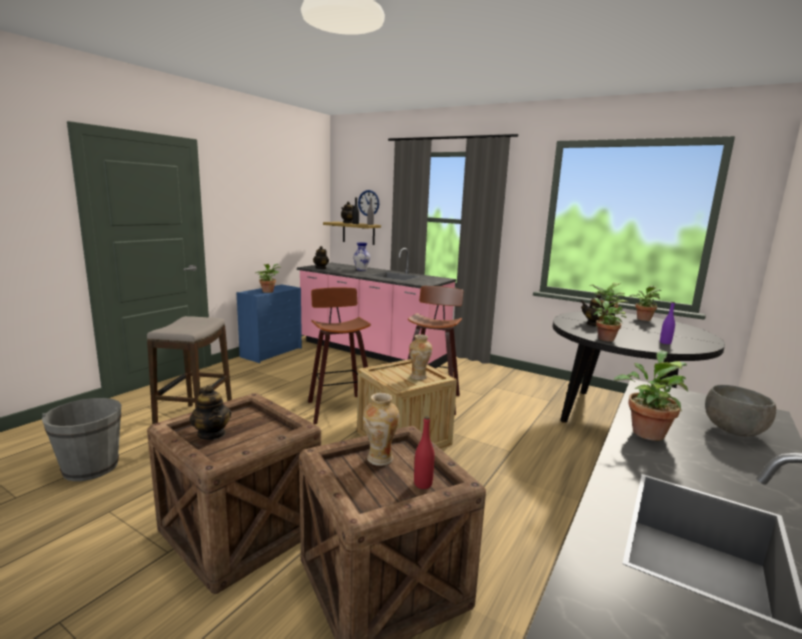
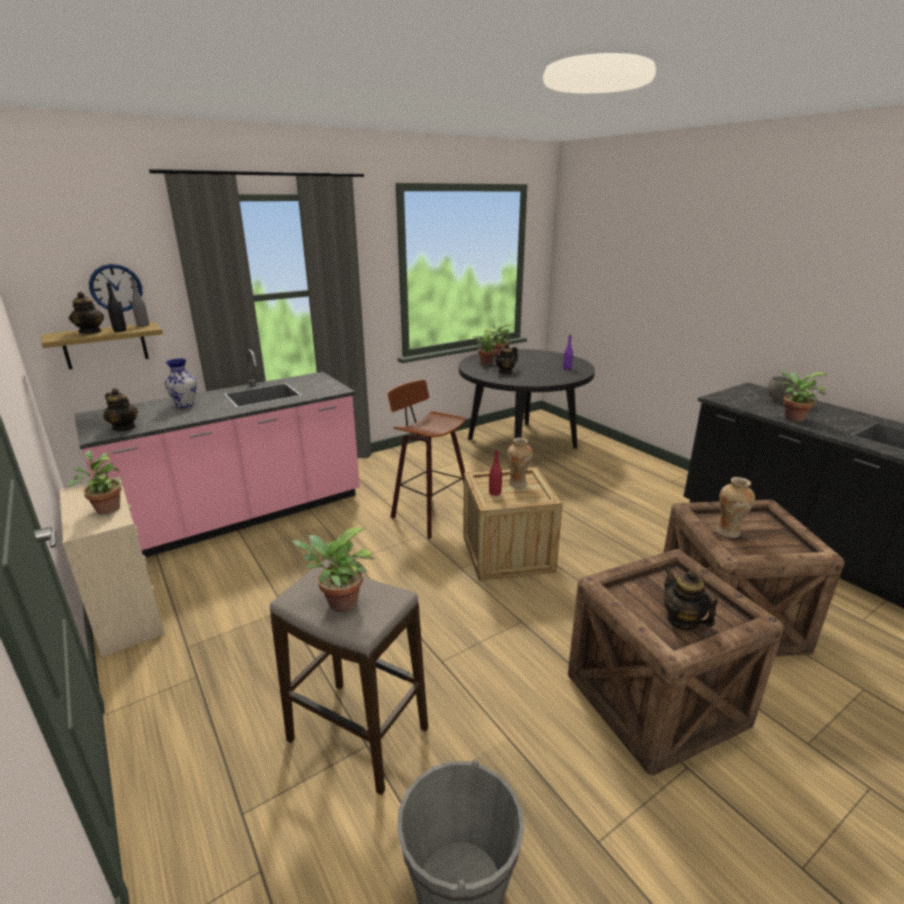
camera: 65 degrees left, 10 degrees up
(212, 434) = (682, 621): teapot -> teapot turned 105 degrees counterclockwise
(272, 352) = (126, 611): blue dresser -> beige dresser
(338, 408) = (406, 581): stool -> none
(423, 484) = (764, 522): red bottle -> red bottle (495, 493)
(604, 339) = (549, 381): potted plant -> potted plant (339, 604)

